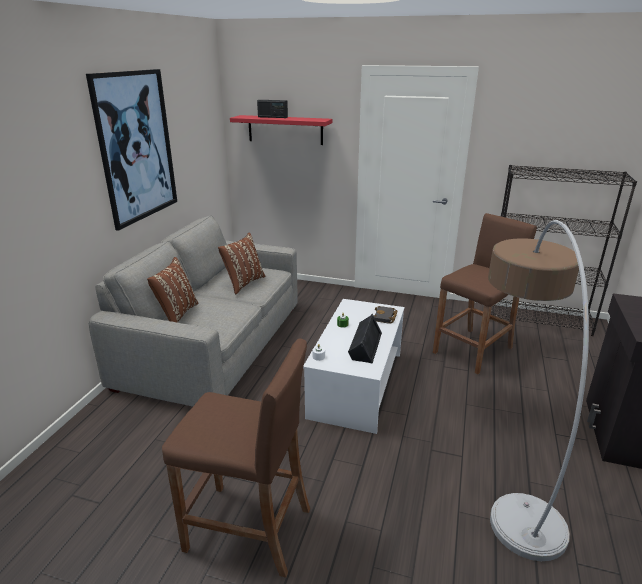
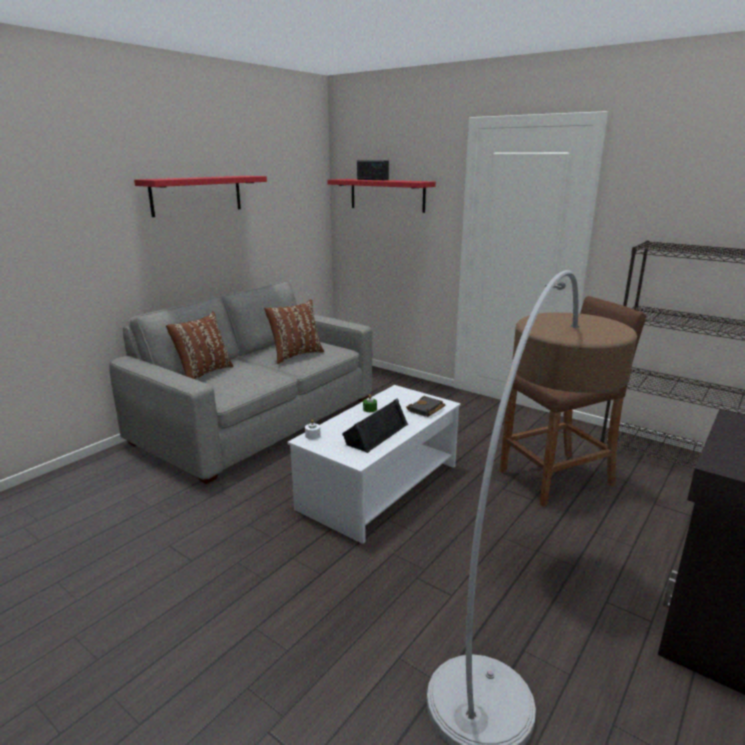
camera: 20 degrees right, 5 degrees down
(136, 147) = (197, 195): picture -> red shelf
(249, 529) = (150, 605): brown stool -> none

